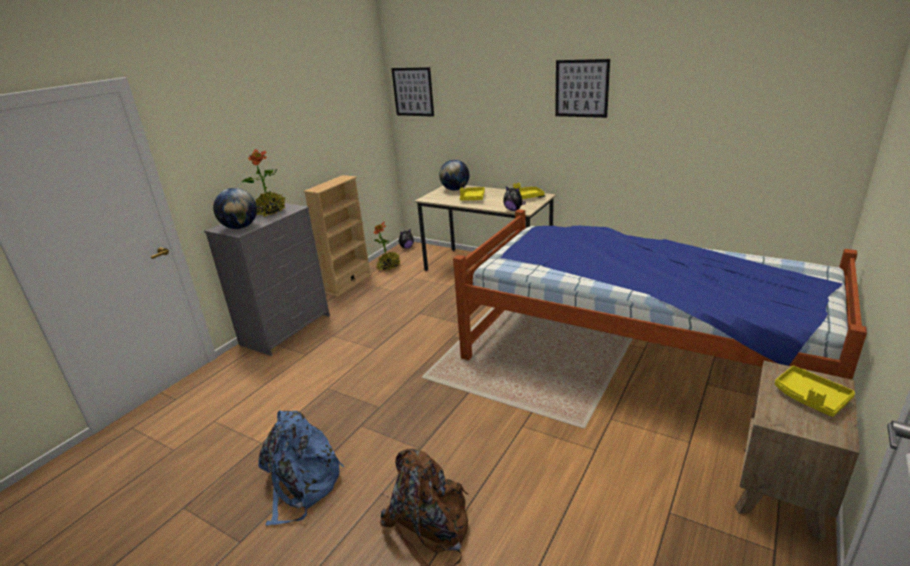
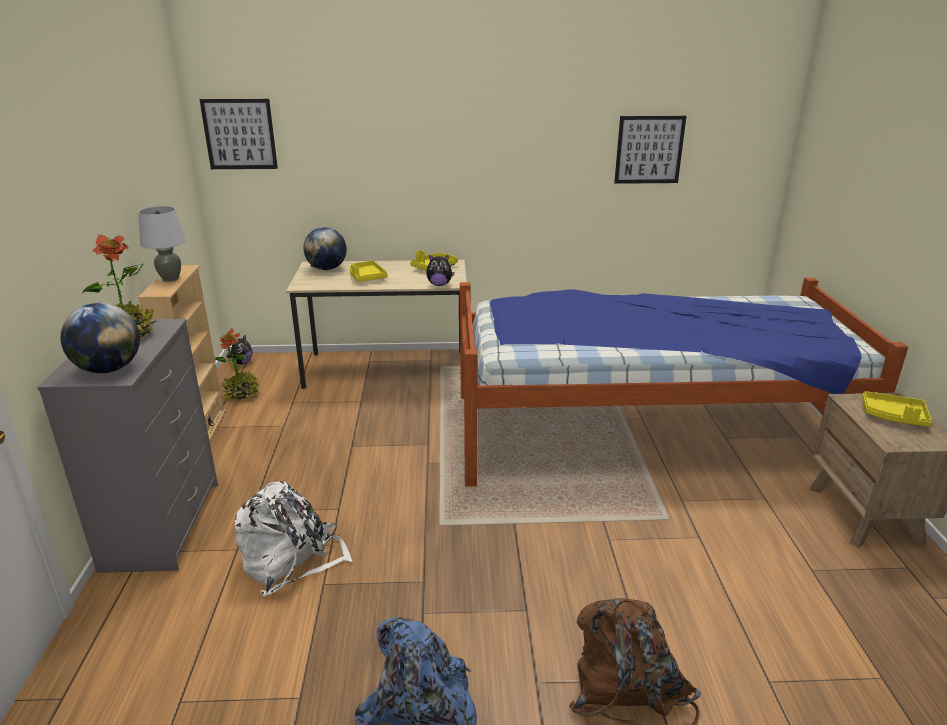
camera: 35 degrees left, 0 degrees up
(324, 370) = (292, 561): none -> white backpack
(331, 183) = (170, 279): none -> grey table lamp
(581, 88) = (494, 127): picture -> picture (649, 150)

